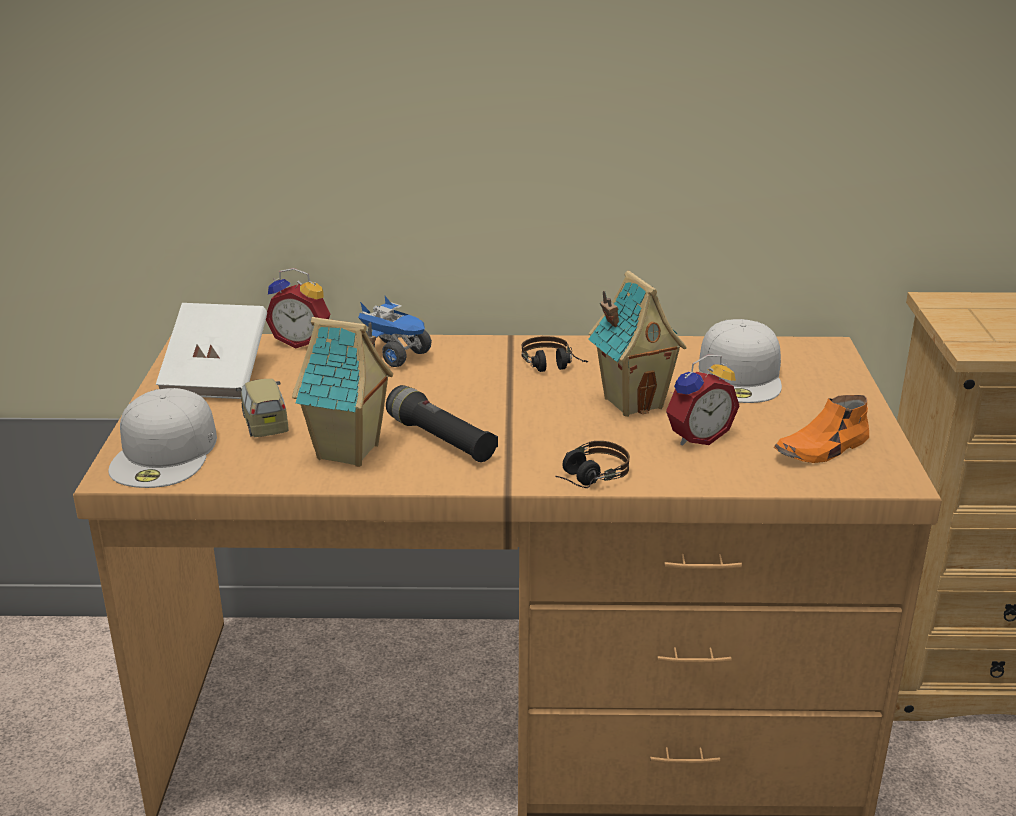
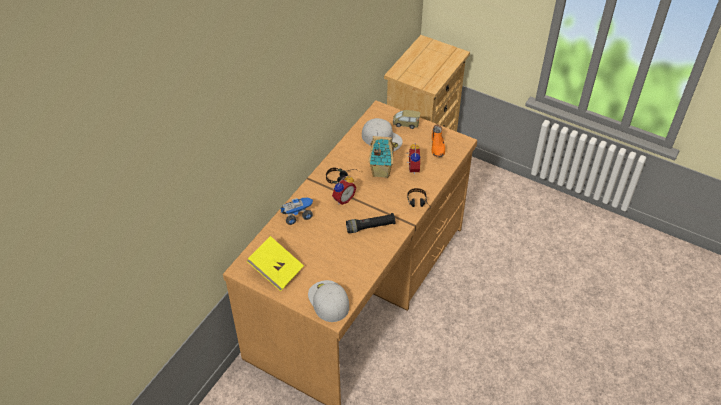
camera: 60 degrees left, 20 degrees up
(166, 453) = (328, 300): white cap -> white cap turned 150 degrees counterclockwise
(217, 376) = (276, 270): white book -> yellow book
(265, 423) = (325, 268): toy car -> toy car (406, 124)
(301, 341) = (265, 236): alarm clock -> alarm clock (343, 199)
(349, 452) = (362, 252): toy house -> none

